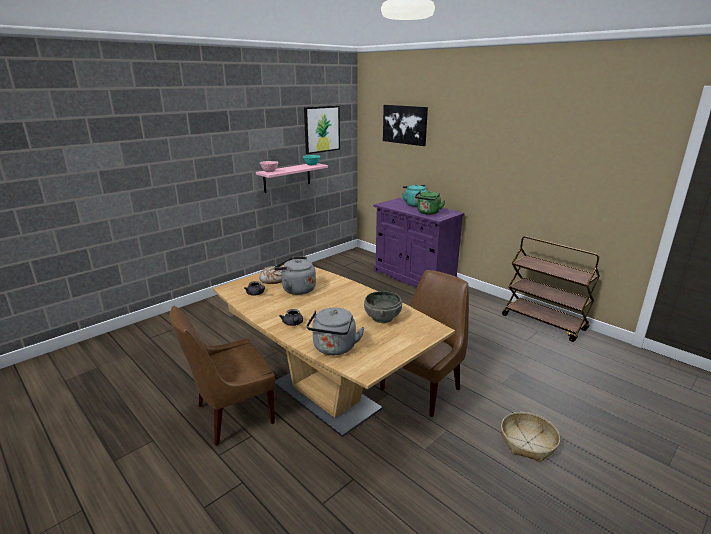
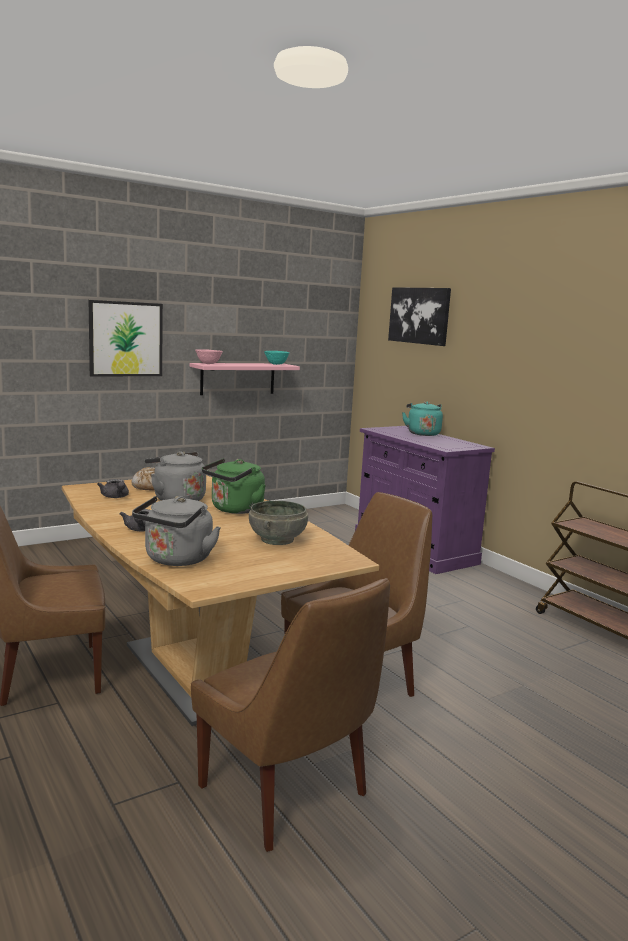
camera: 10 degrees right, 10 degrees down
(321, 129) = (299, 317): picture -> picture (125, 339)
(419, 473) = (287, 794): none -> brown chair
(428, 213) = (436, 443): green kettle -> green kettle (235, 510)
(528, 442) = (495, 785): basket -> none

